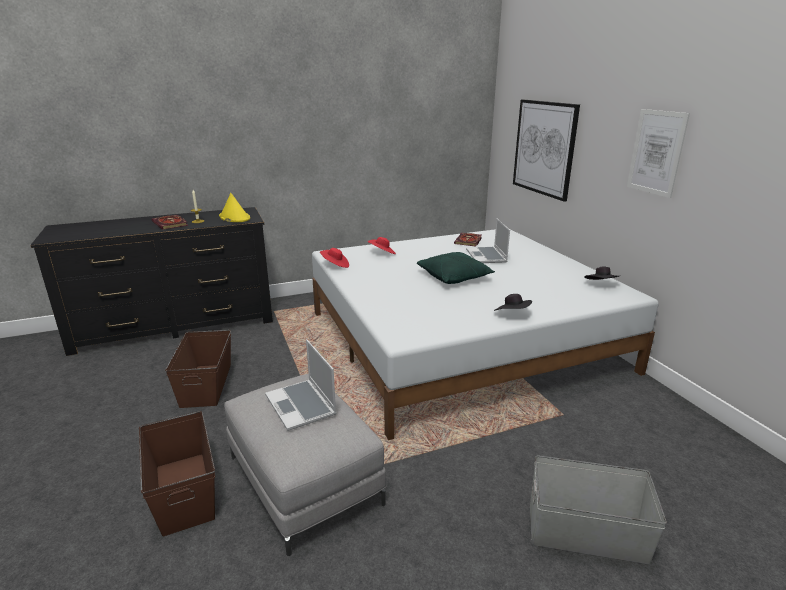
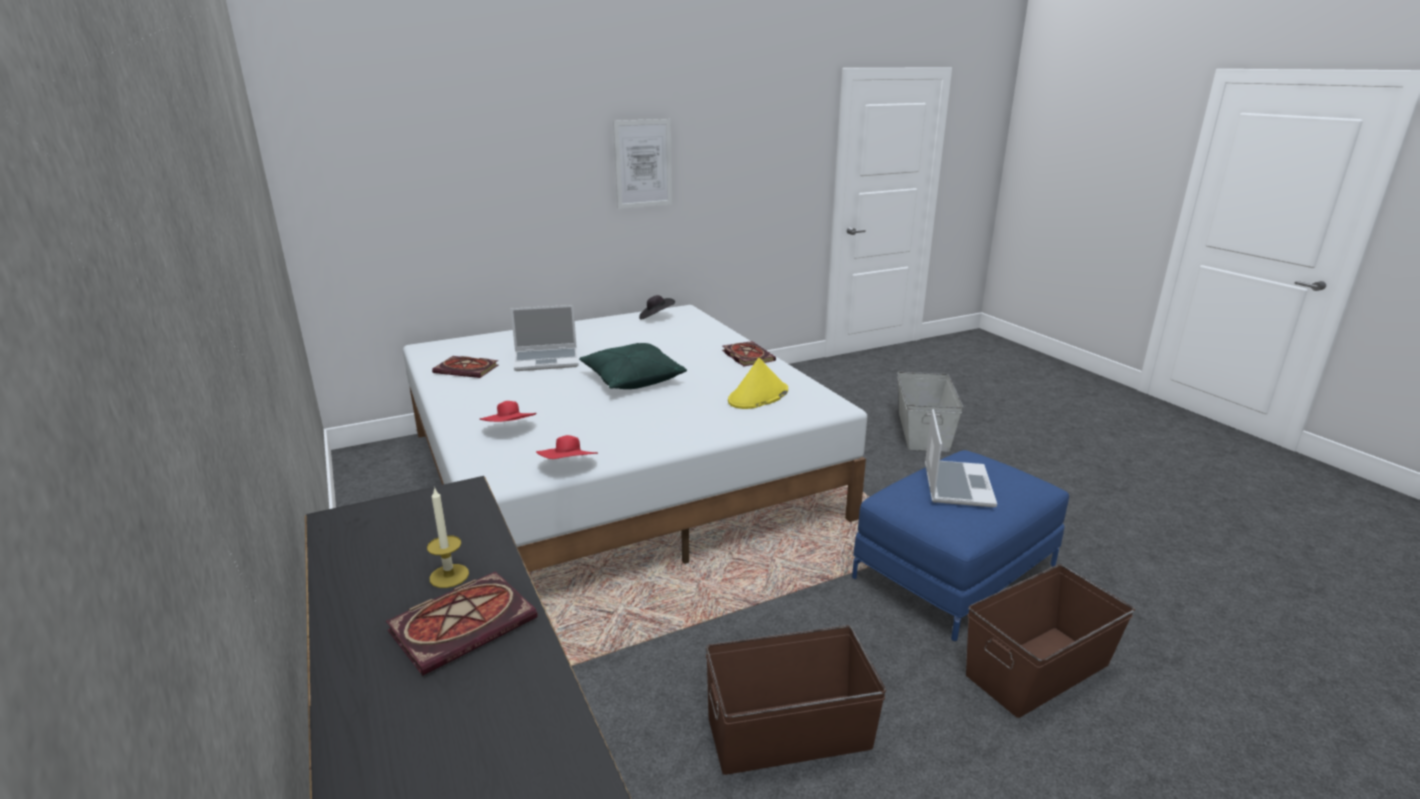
camera: 95 degrees left, 0 degrees up
(234, 217) = (429, 522): yellow hat -> yellow hat (758, 396)
(302, 406) = (956, 484): laptop -> laptop turned 45 degrees counterclockwise
(305, 479) = (953, 570): grey ottoman -> blue ottoman
(512, 315) = (746, 356): black hat -> book
(544, 148) = (450, 198): picture -> none

